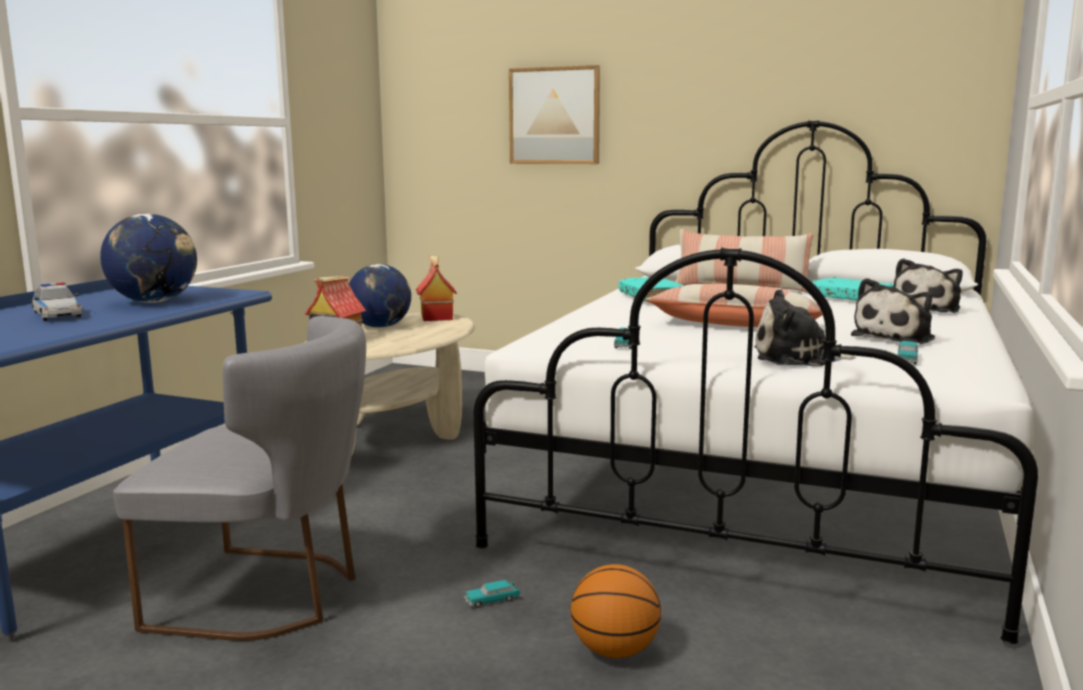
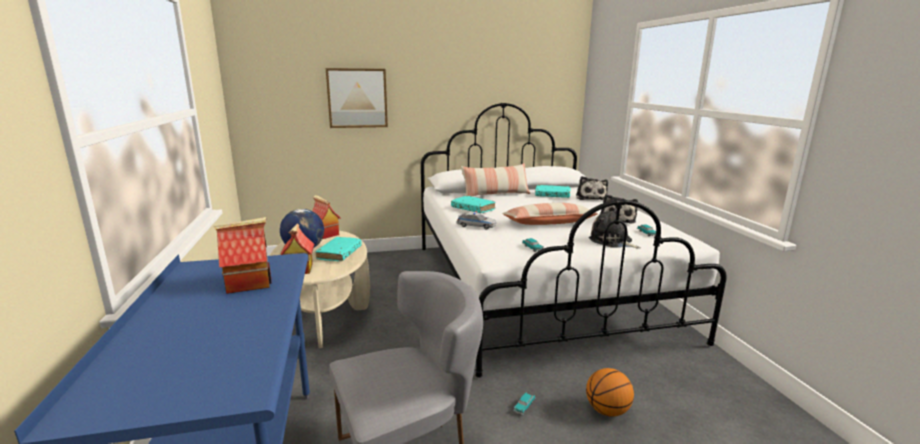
camera: 35 degrees left, 5 degrees up
(57, 314) = (204, 318): toy car -> toy car (476, 226)
(154, 302) = (249, 283): globe -> toy house
(412, 336) = (339, 253): none -> turquoise book
(796, 358) = (612, 241): plush toy -> plush toy turned 75 degrees clockwise

